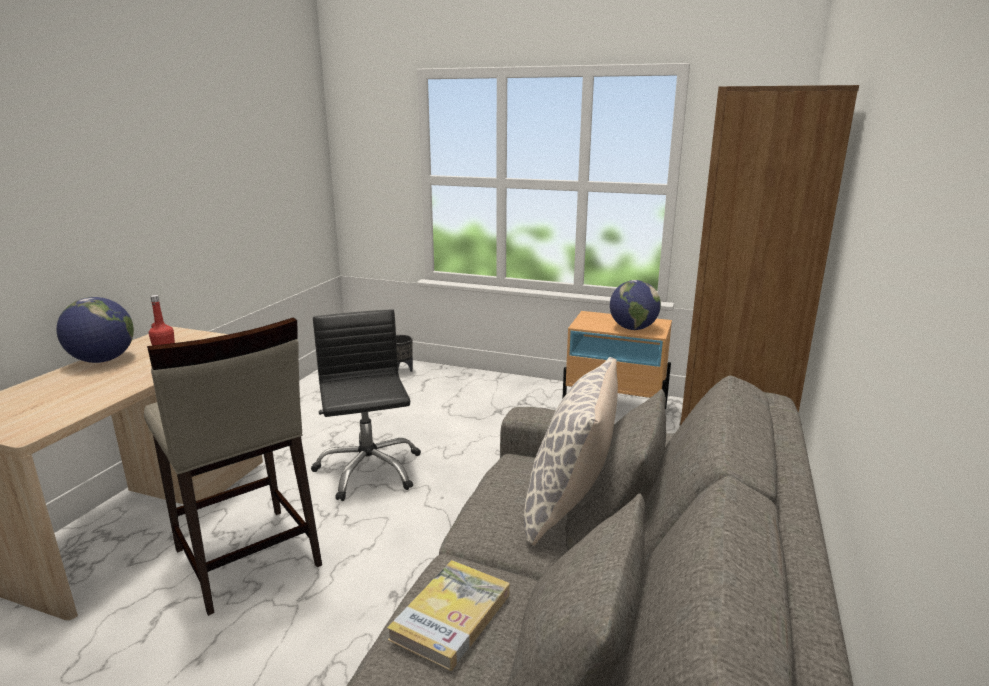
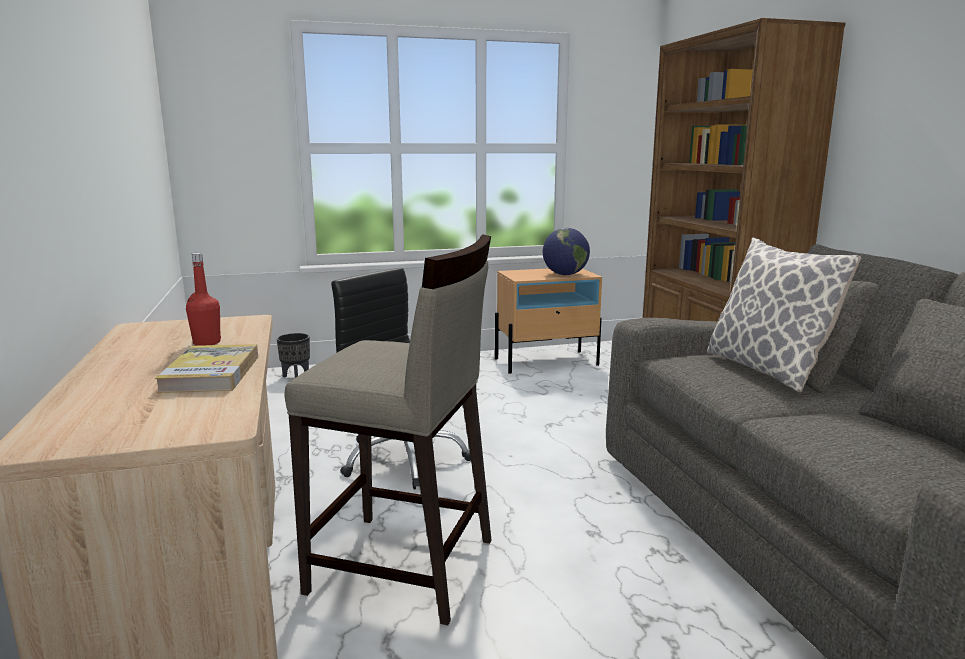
camera: 35 degrees left, 5 degrees down
(103, 360) = (116, 360): globe -> none
(451, 616) = (849, 440): book -> book (211, 373)

